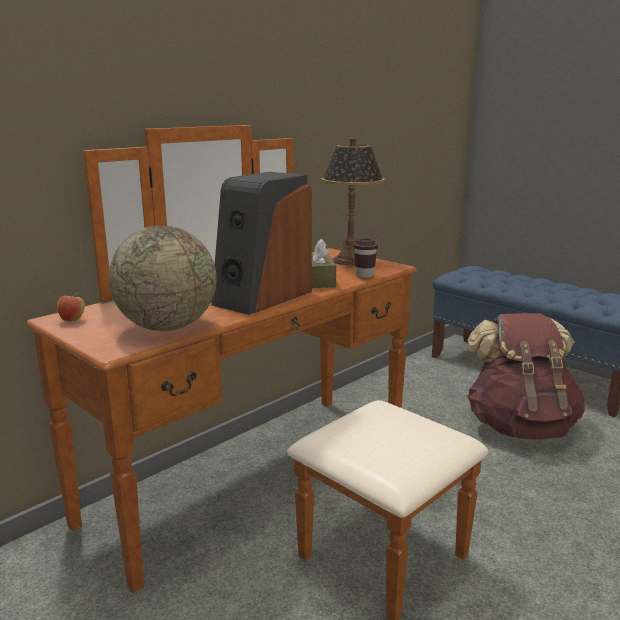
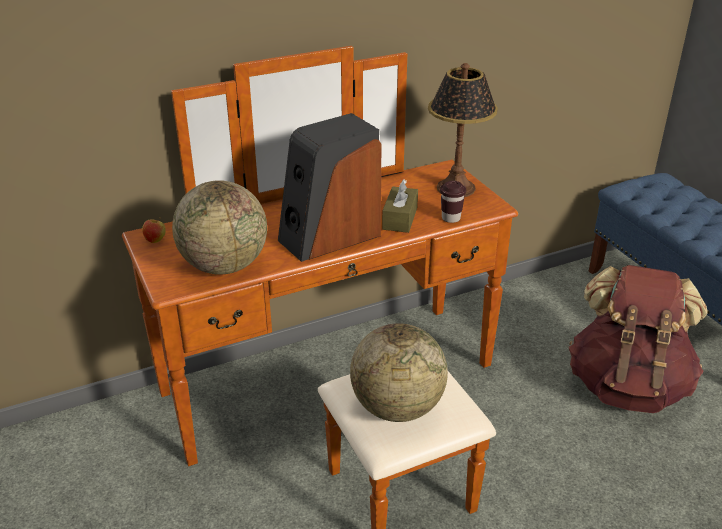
camera: 20 degrees right, 15 degrees up
(388, 443) = (397, 407): none -> globe

